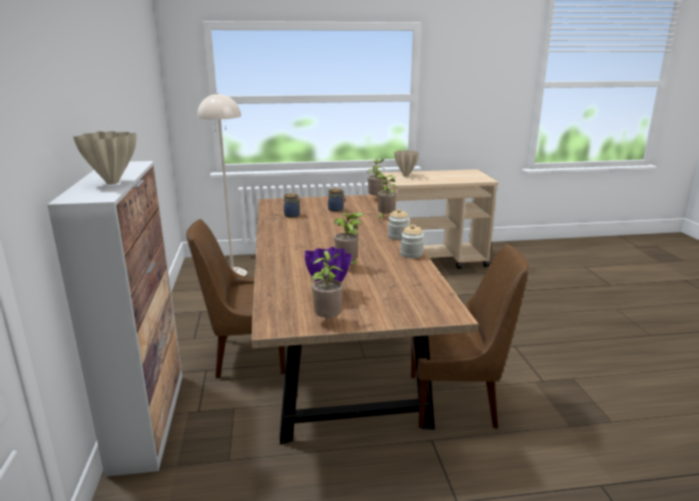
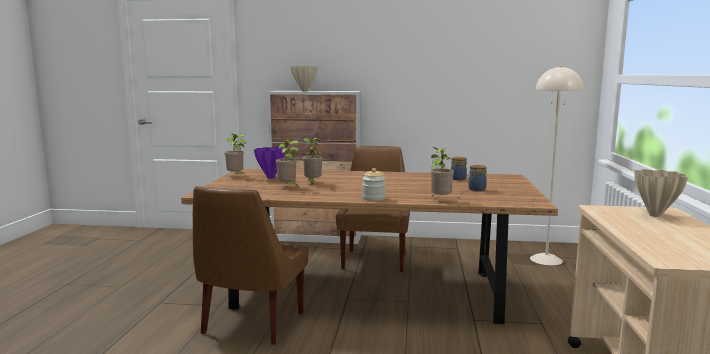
camera: 105 degrees right, 10 degrees down
(375, 199) = (527, 203): potted plant -> potted plant (288, 187)
(411, 254) = (321, 197): jar -> none

